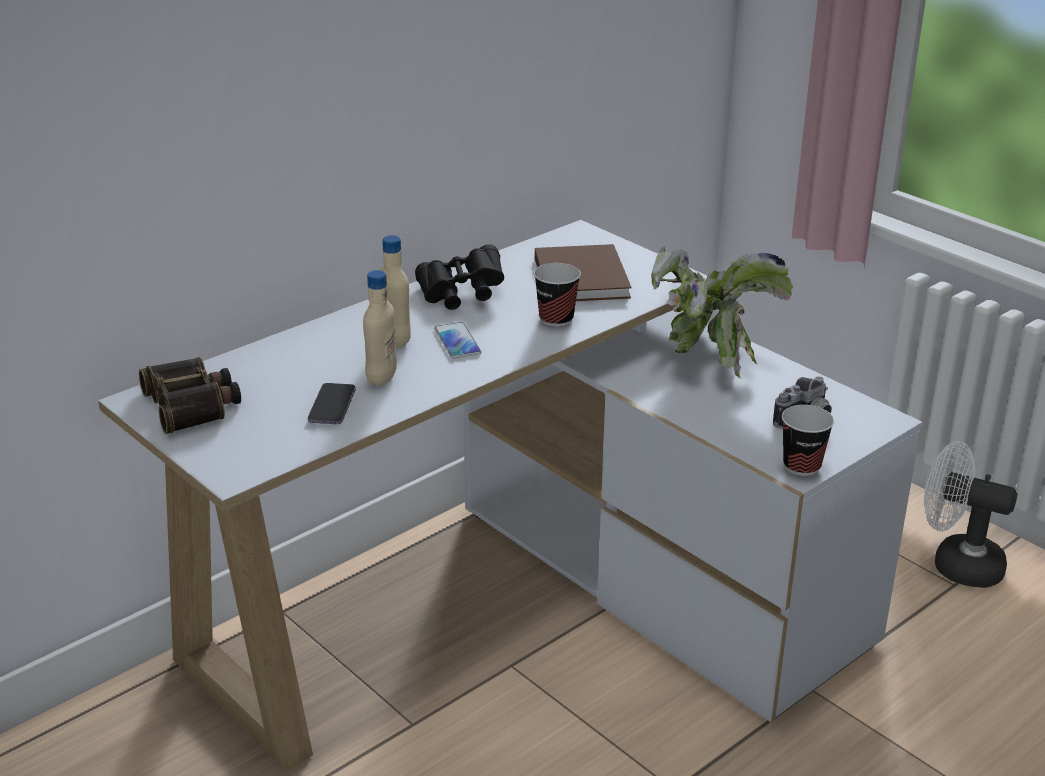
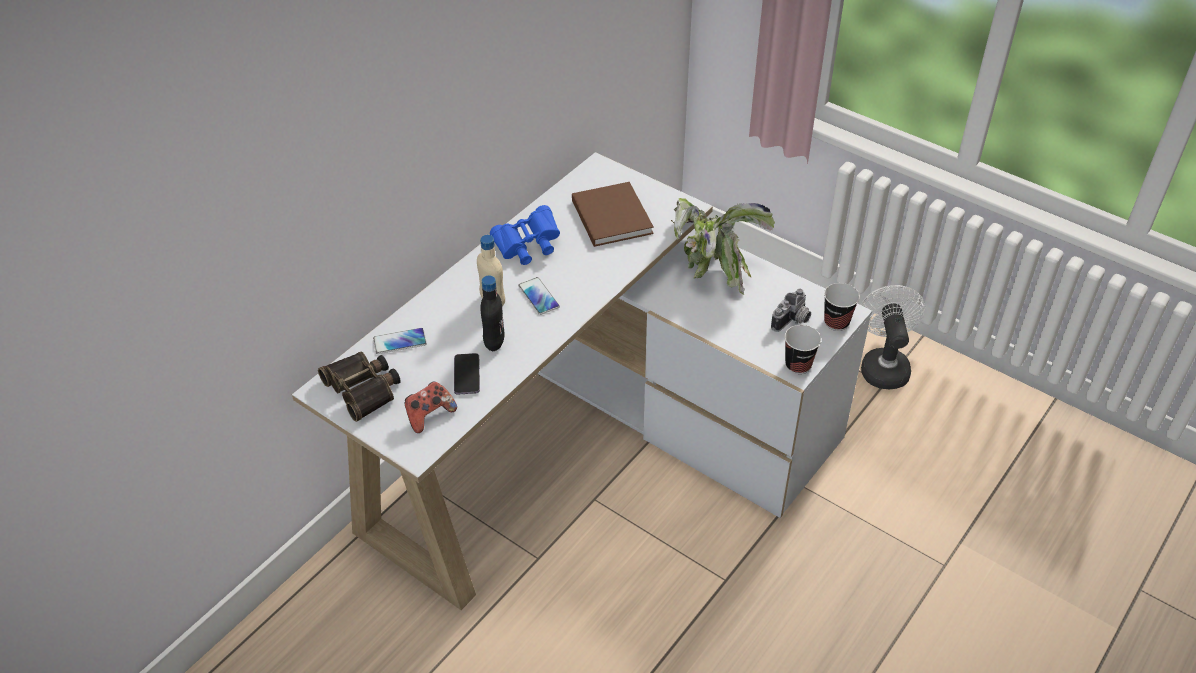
camera: 10 degrees left, 15 degrees up
(259, 365) = (400, 342): none -> phone
(266, 439) = (429, 415): none -> game controller
(381, 378) = (494, 342): beige bottle -> black bottle
(461, 295) = (528, 247): black binoculars -> blue binoculars
(556, 319) = (604, 263): cup -> cup (836, 322)
(956, 564) = (883, 366): white fan -> white fan turned 75 degrees clockwise

